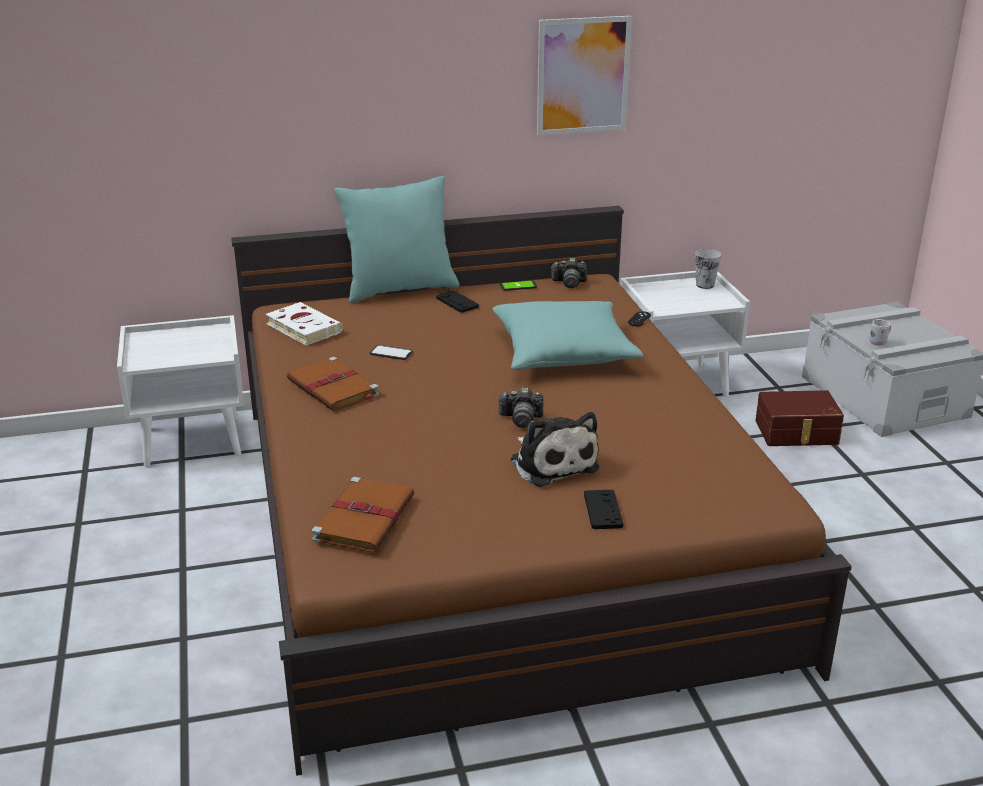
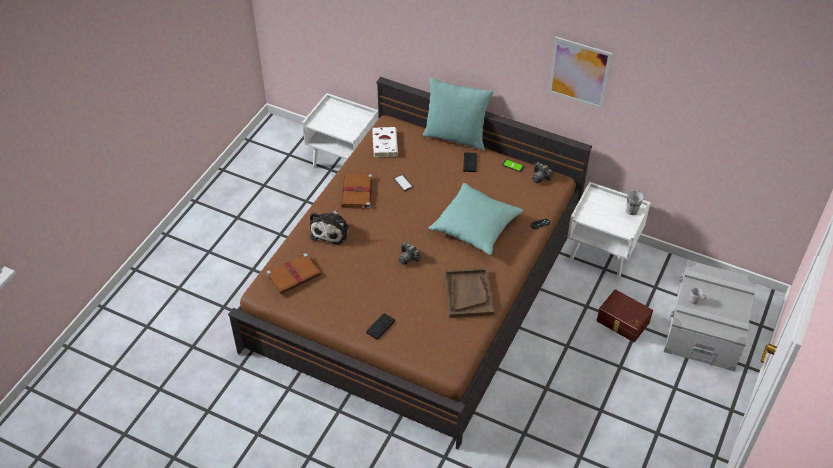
camera: 40 degrees right, 20 degrees up
(552, 463) = (392, 290): plush toy -> plush toy (331, 230)
(665, 417) = (468, 294): none -> brown tray

